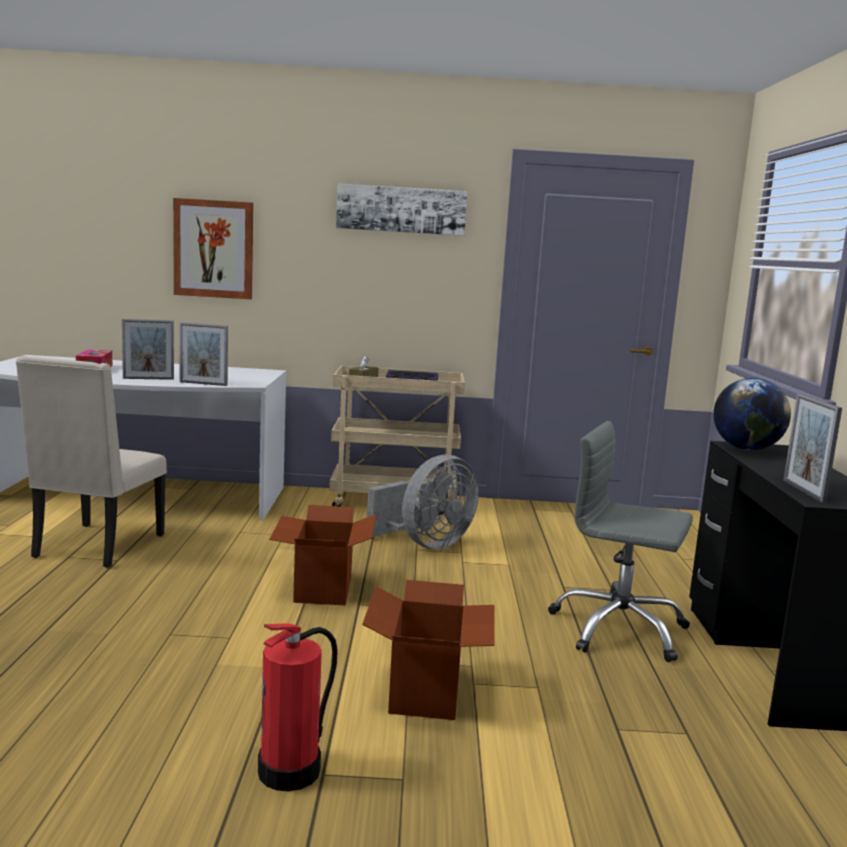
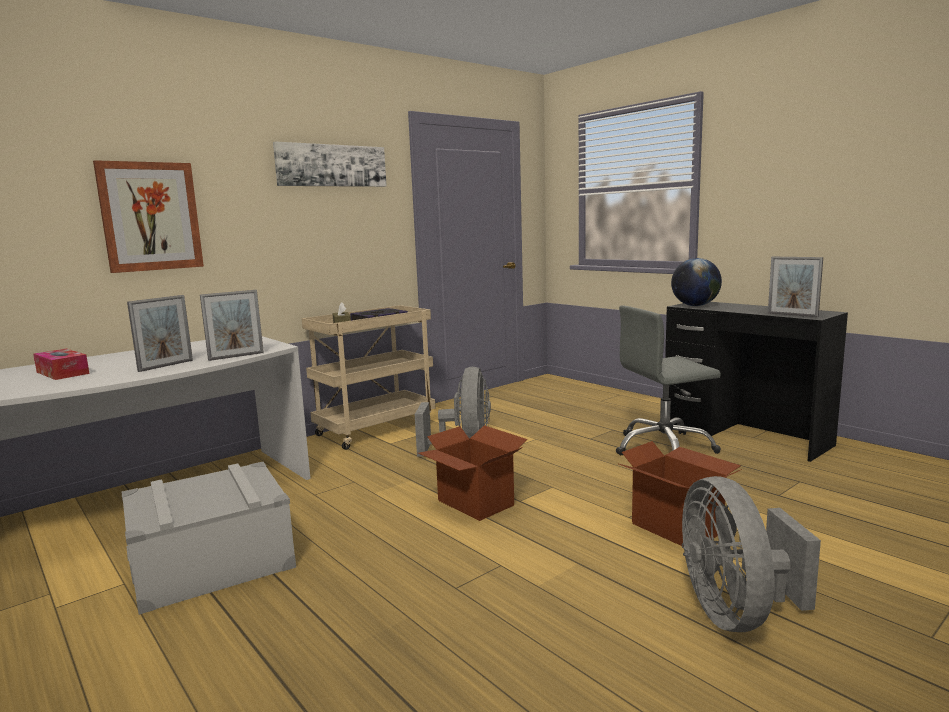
camera: 40 degrees left, 0 degrees up
(97, 547) = (212, 563): beige chair -> grey storage box
(291, 770) = (735, 613): fire extinguisher -> grey fan

